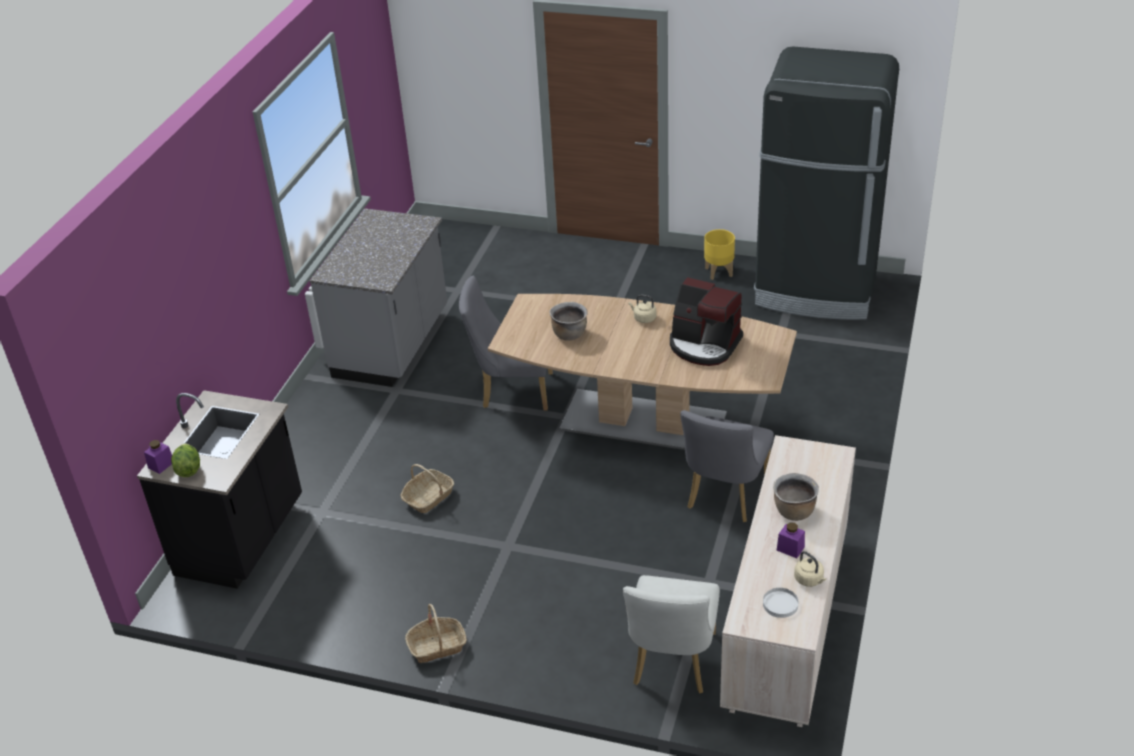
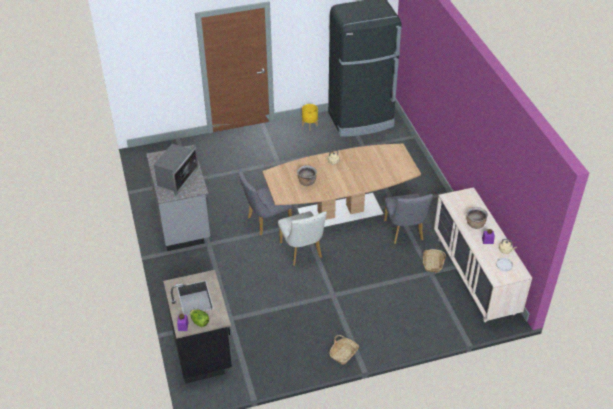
camera: 35 degrees left, 5 degrees up
(370, 255) = (177, 178): none -> microwave
(428, 497) = (275, 289): basket -> basket (432, 264)
(672, 664) = (446, 314): white chair -> white chair (302, 252)
(704, 345) = (371, 164): coffee machine -> none

